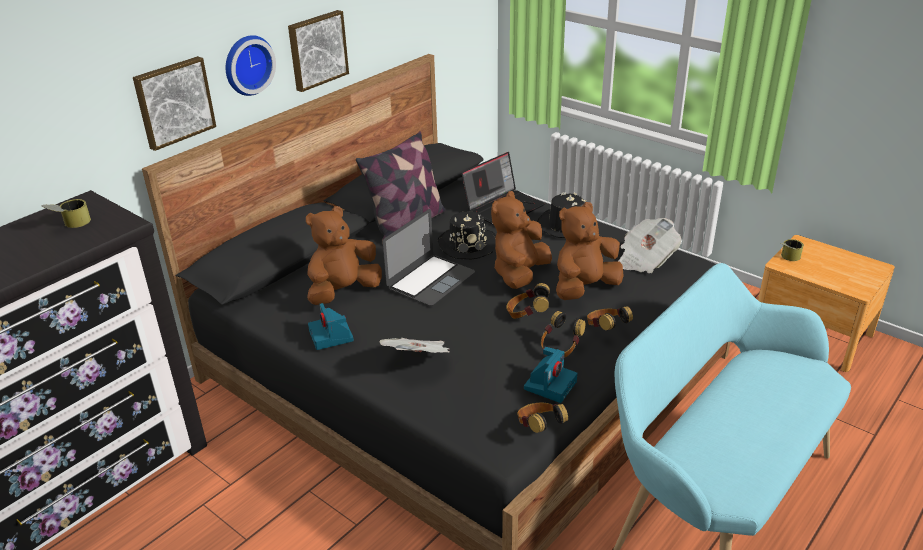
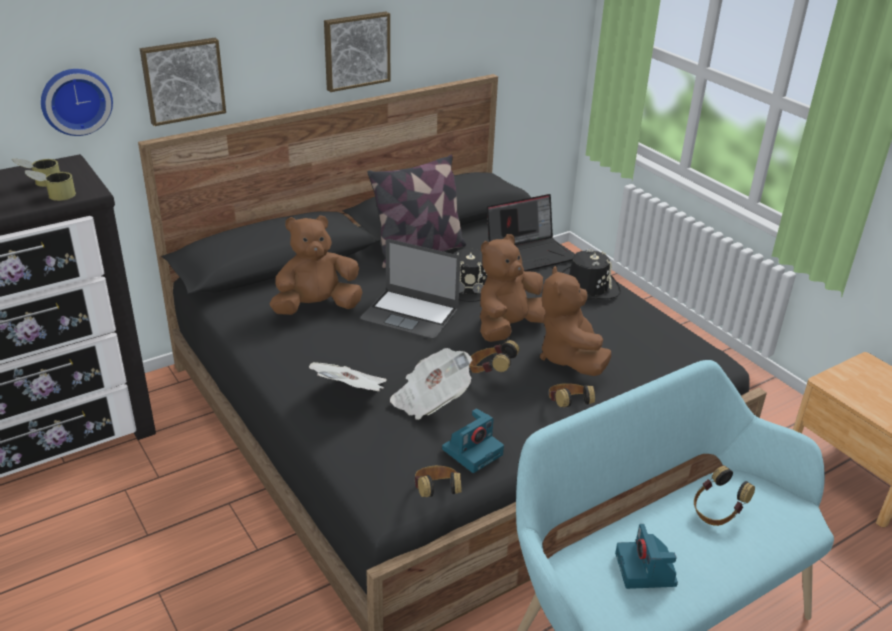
camera: 15 degrees right, 0 degrees up
(247, 64) = (271, 54): wall clock -> wall clock (75, 100)
(332, 336) = (280, 349): camera -> camera (646, 570)
(431, 280) = (410, 314): laptop -> laptop turned 60 degrees clockwise
(560, 349) = (505, 416): headphones -> headphones (717, 512)
(584, 288) = (569, 358): brown plush toy -> brown plush toy turned 75 degrees counterclockwise
(645, 260) = (655, 341): newspaper -> newspaper (430, 400)
(788, 258) = (840, 377): can -> can (53, 196)

